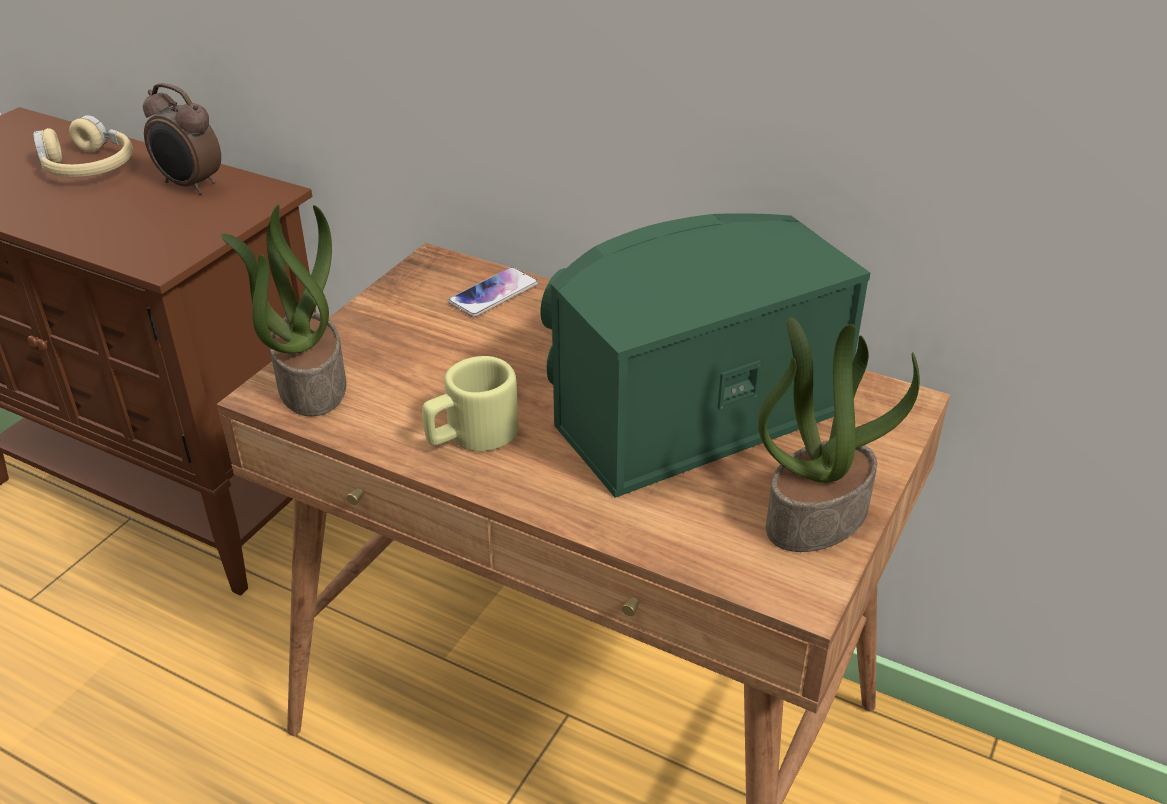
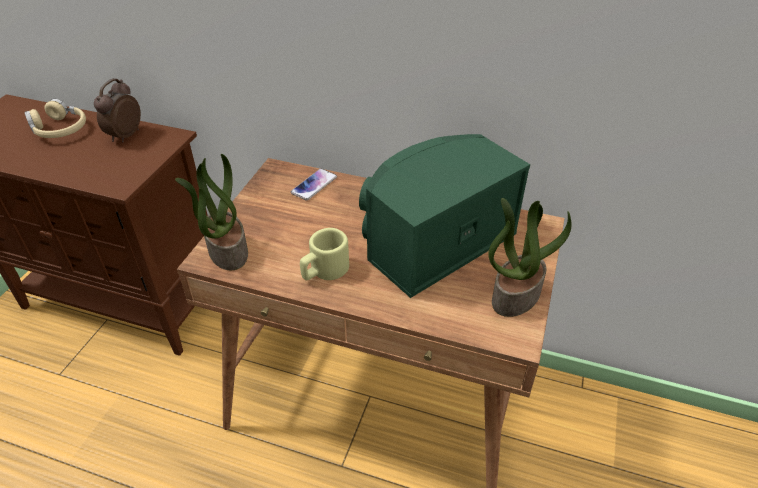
camera: 10 degrees left, 5 degrees up
(190, 186) = (125, 136): alarm clock -> alarm clock turned 90 degrees clockwise

